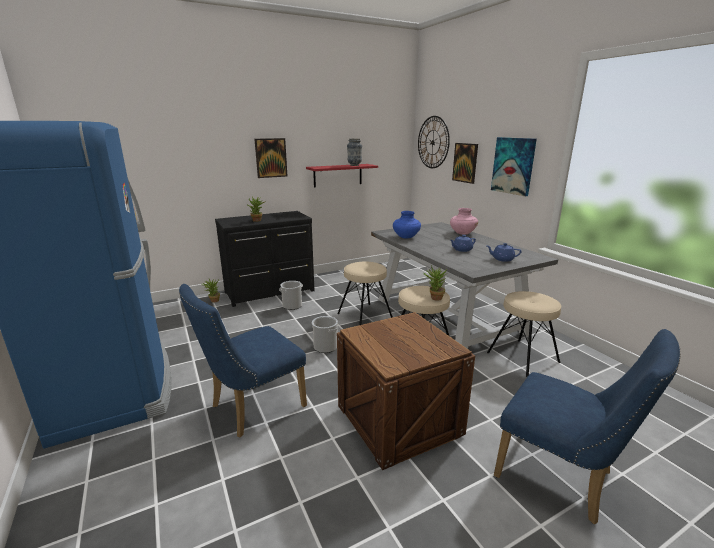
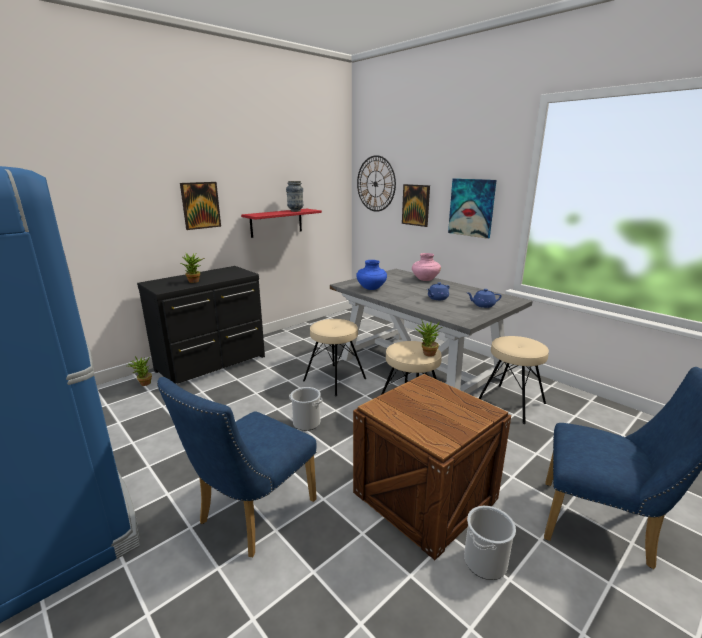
camera: 15 degrees left, 0 degrees up
(292, 306) = (246, 378): bucket -> bucket (485, 561)

